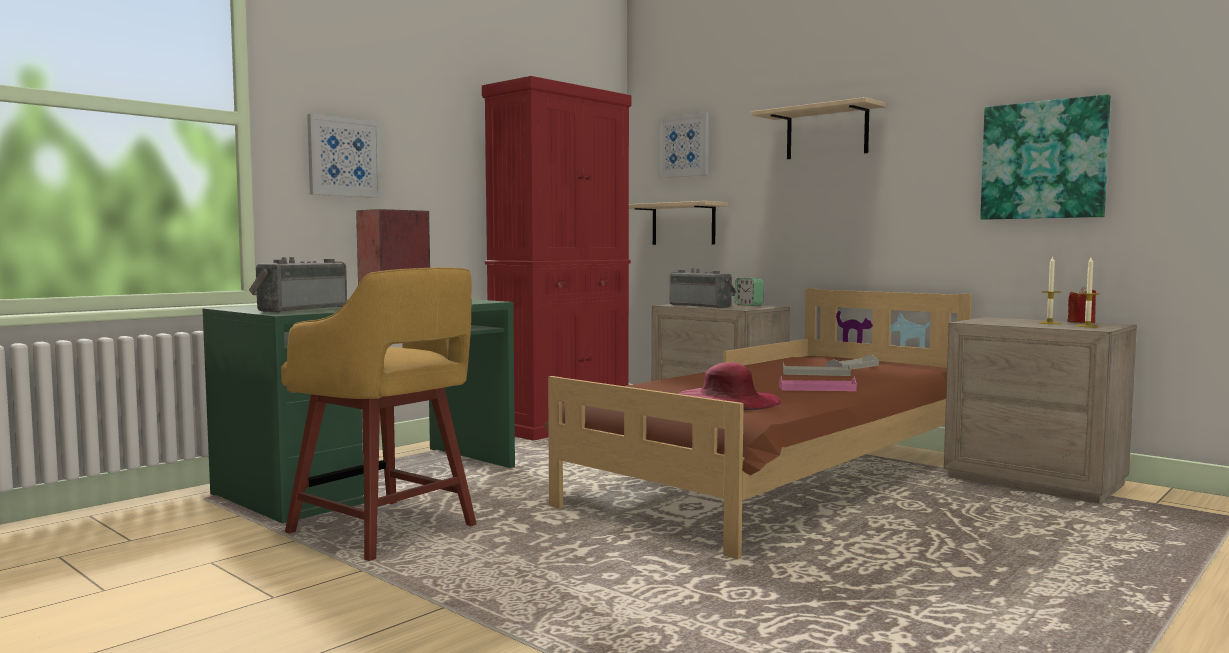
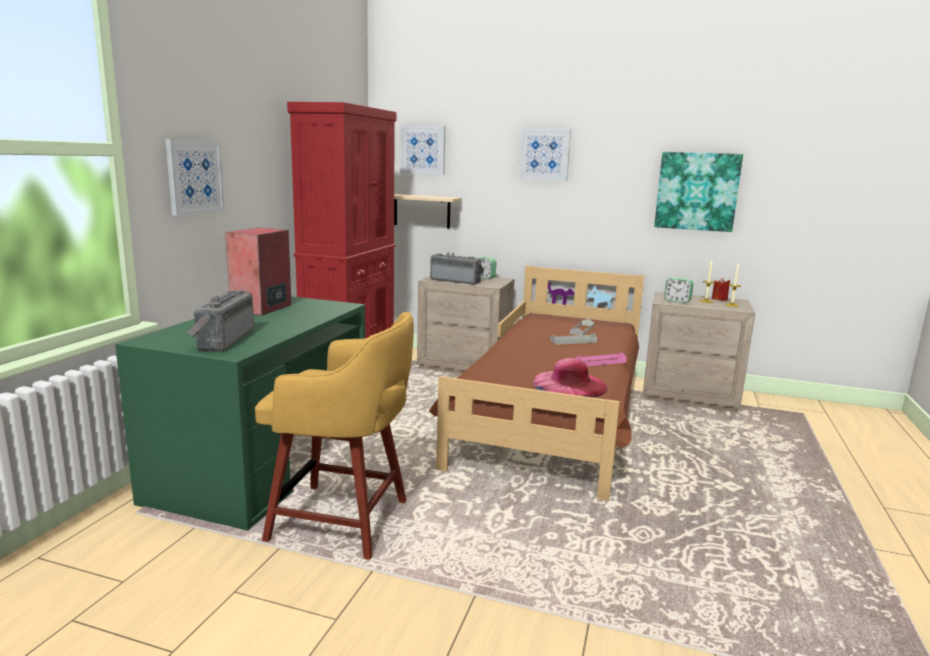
camera: 25 degrees left, 10 degrees up
(827, 132) = (544, 154): beige shelf -> picture
(998, 321) = (677, 300): none -> alarm clock

